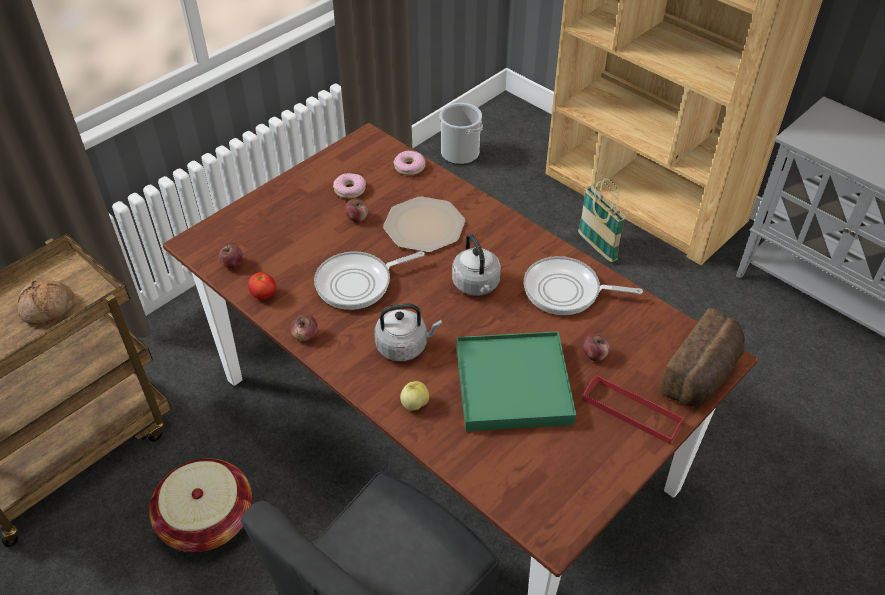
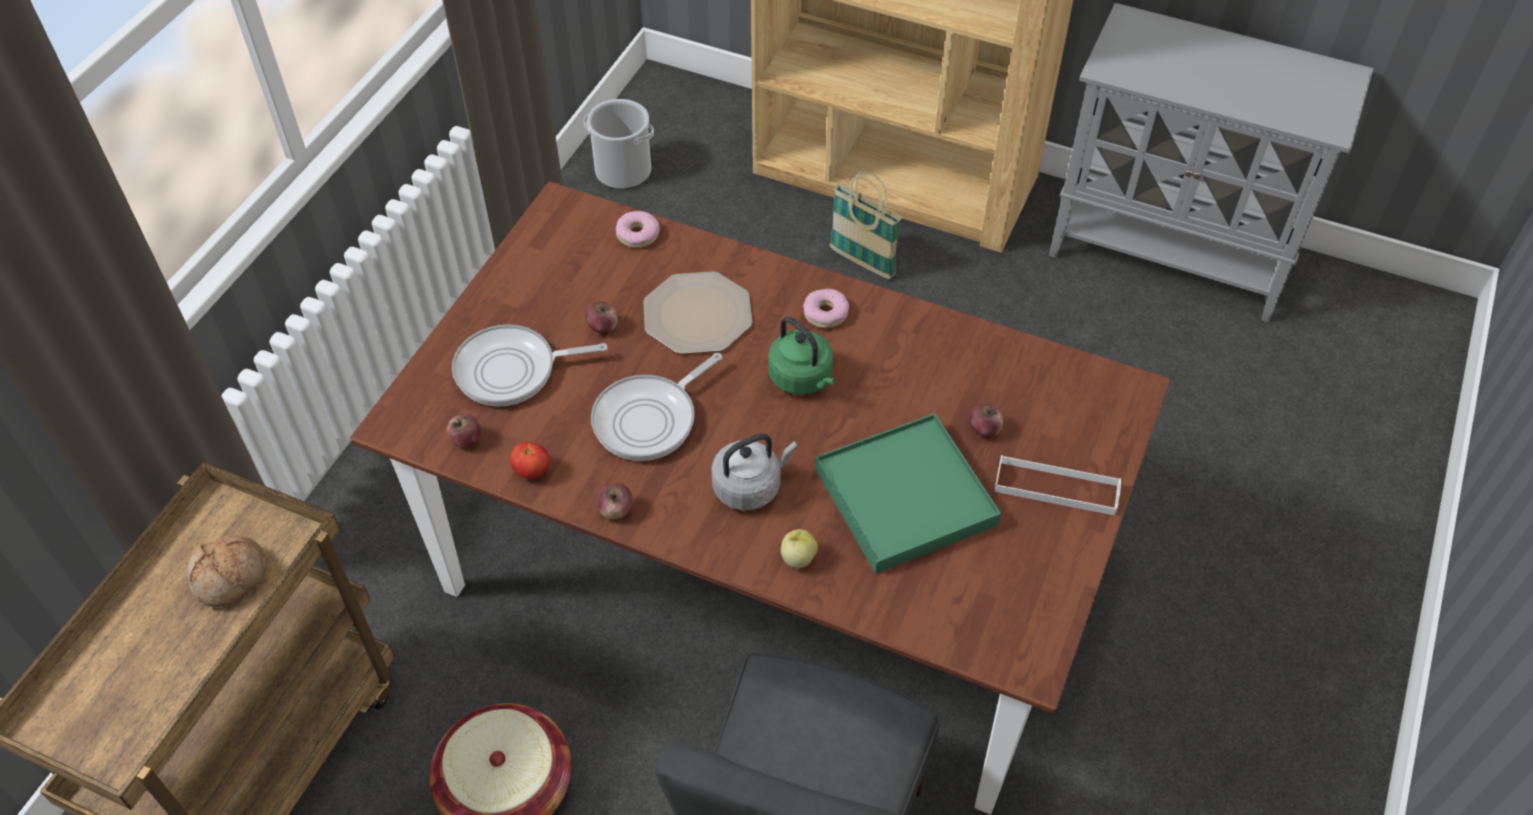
camera: 20 degrees left, 5 degrees up
(350, 190) = (573, 289): donut -> donut (825, 313)
(477, 285) = (802, 379): grey kettle -> green kettle
(566, 291) = (916, 355): frying pan -> frying pan (512, 370)
(631, 411) = (1056, 488): red tray -> white tray
(702, 375) = (1117, 419): bread -> none

